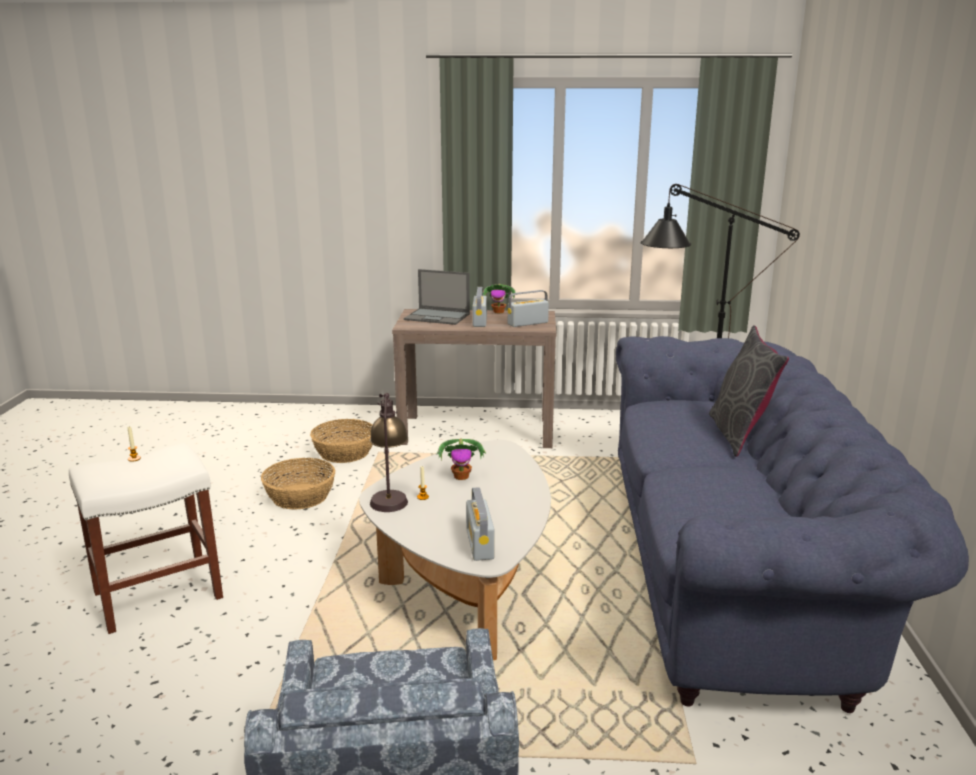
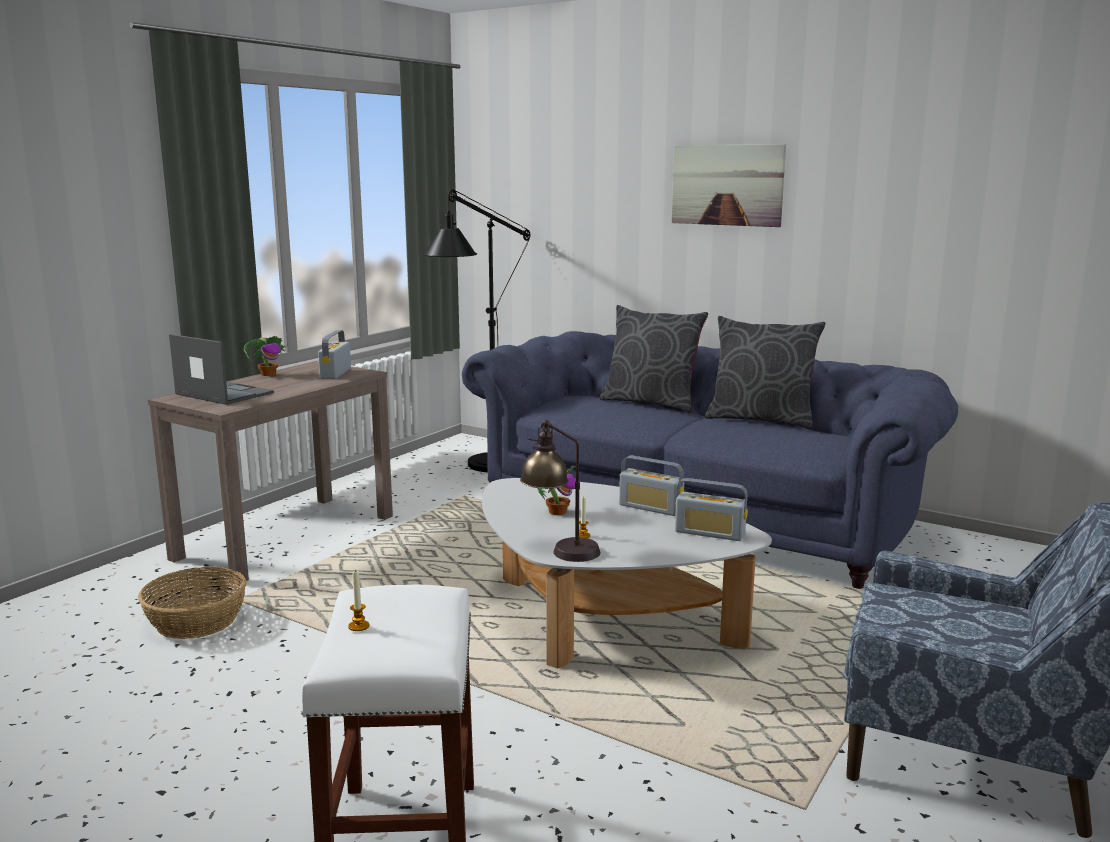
camera: 60 degrees left, 5 degrees down
(300, 496) = (273, 676): basket -> none
(438, 317) = (223, 393): laptop -> laptop turned 105 degrees counterclockwise
(479, 321) = (284, 384): radio -> radio (651, 508)
(773, 492) = (761, 419): none -> grey pillow
(906, 213) = (727, 185): none -> picture

